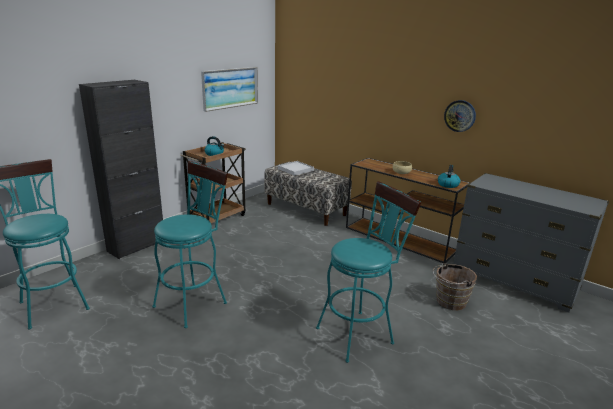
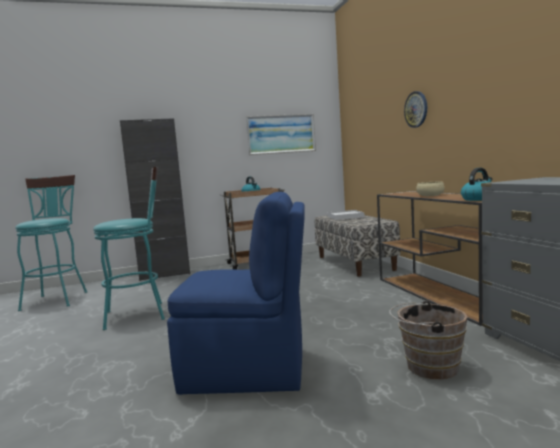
camera: 35 degrees right, 15 degrees down
(359, 333) = (248, 370): turquoise stool -> blue chair
(460, 116) = (501, 100): wall clock -> wall clock (416, 109)

